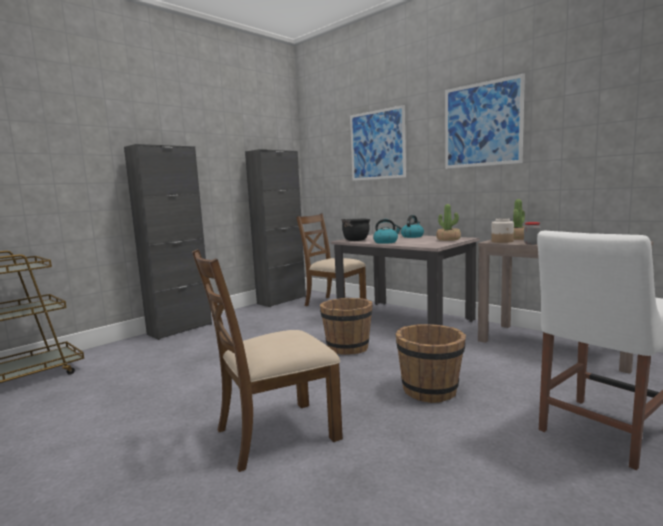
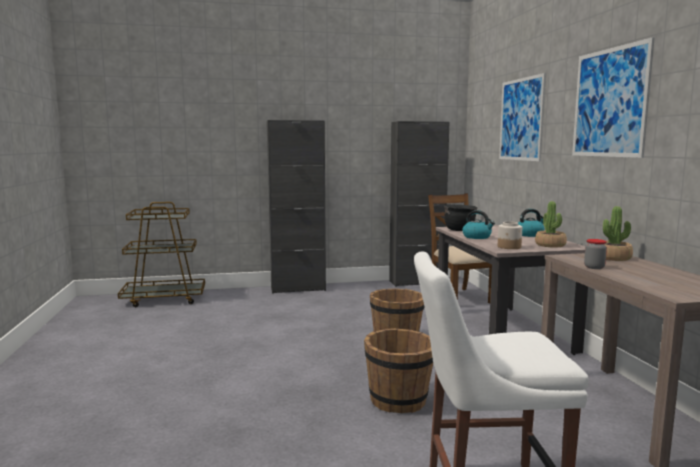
camera: 35 degrees right, 0 degrees up
(275, 433) = (238, 385): brown chair -> none
(502, 241) = (577, 258): jar -> jar (509, 247)

